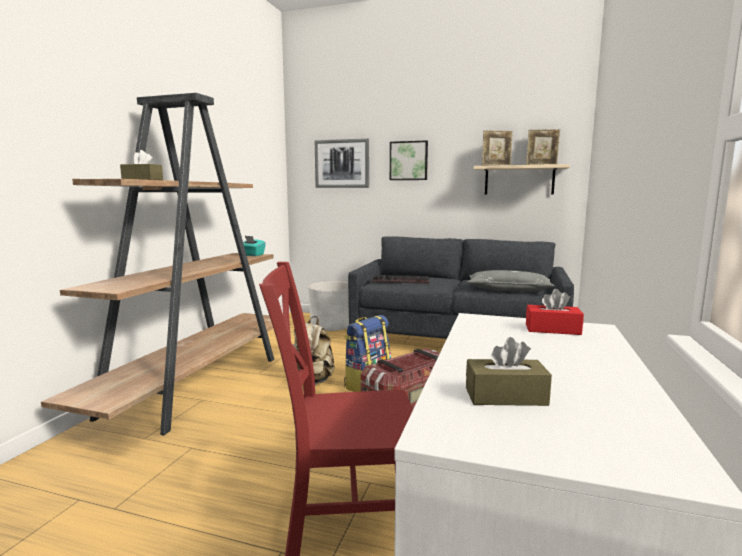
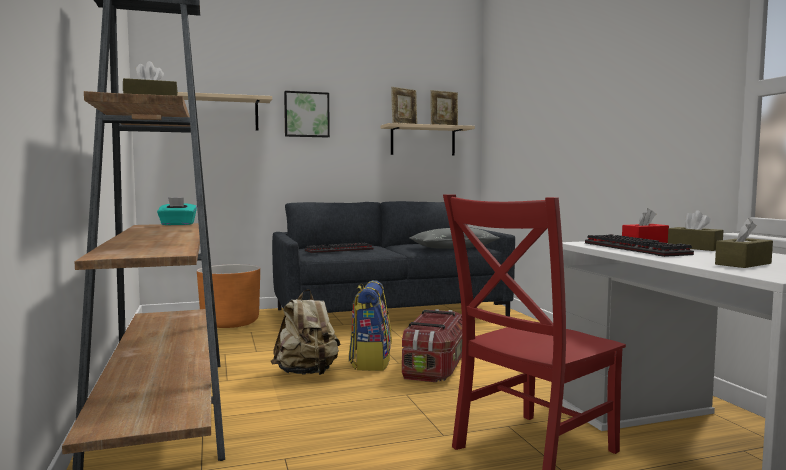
camera: 35 degrees left, 5 degrees down
(332, 326) = (230, 323): white planter -> orange planter
(342, 163) = (219, 113): picture -> beige shelf
(493, 340) = (638, 249): none -> keyboard
(575, 351) = (694, 248): none -> brown tissue box

